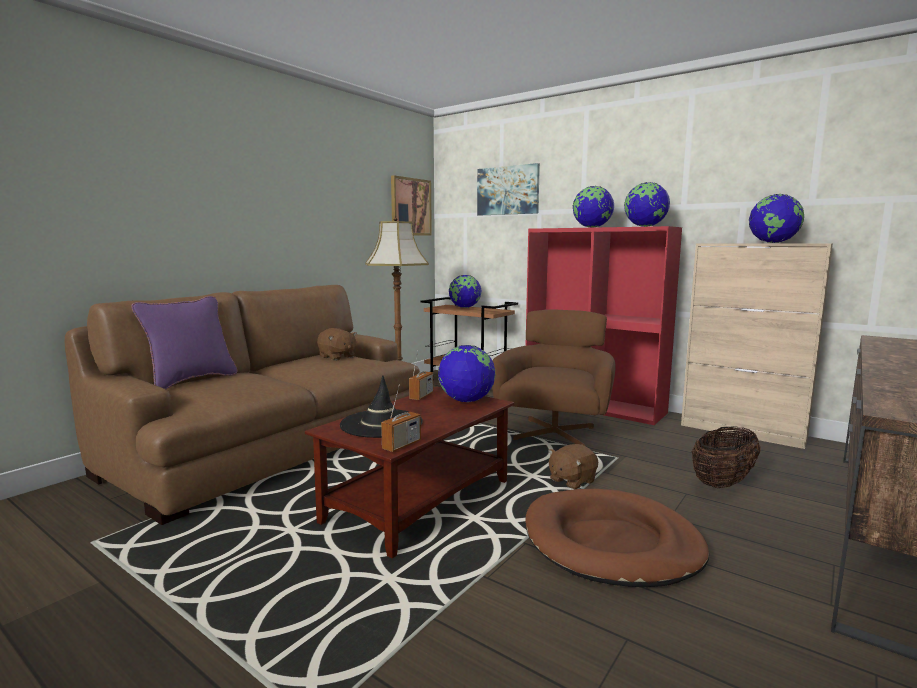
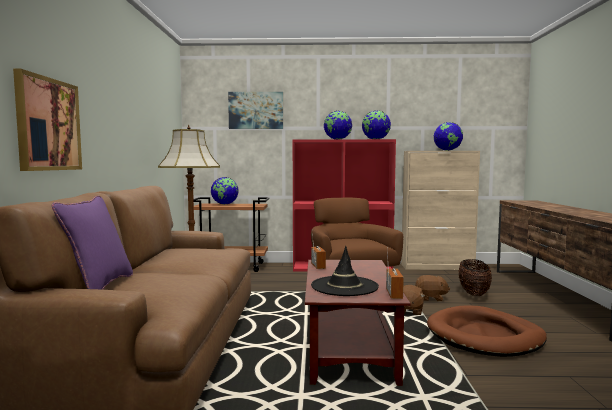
camera: 35 degrees left, 5 degrees down
(337, 357) = (188, 250): brown plush toy -> brown plush toy (431, 298)
(410, 207) = (172, 119): picture -> picture (48, 124)
(466, 401) = (354, 264): globe -> none

